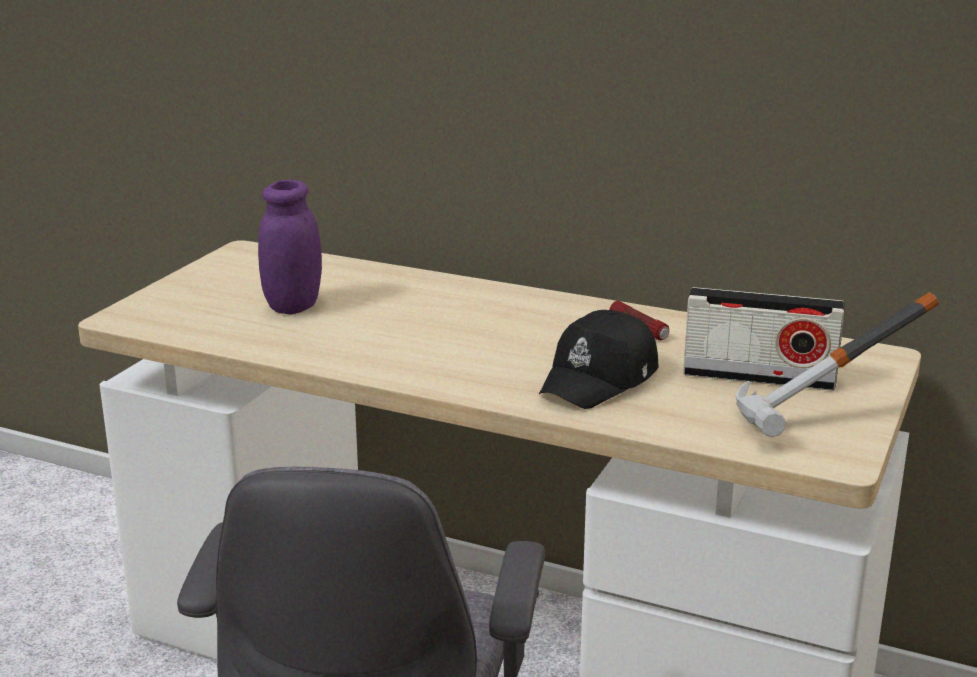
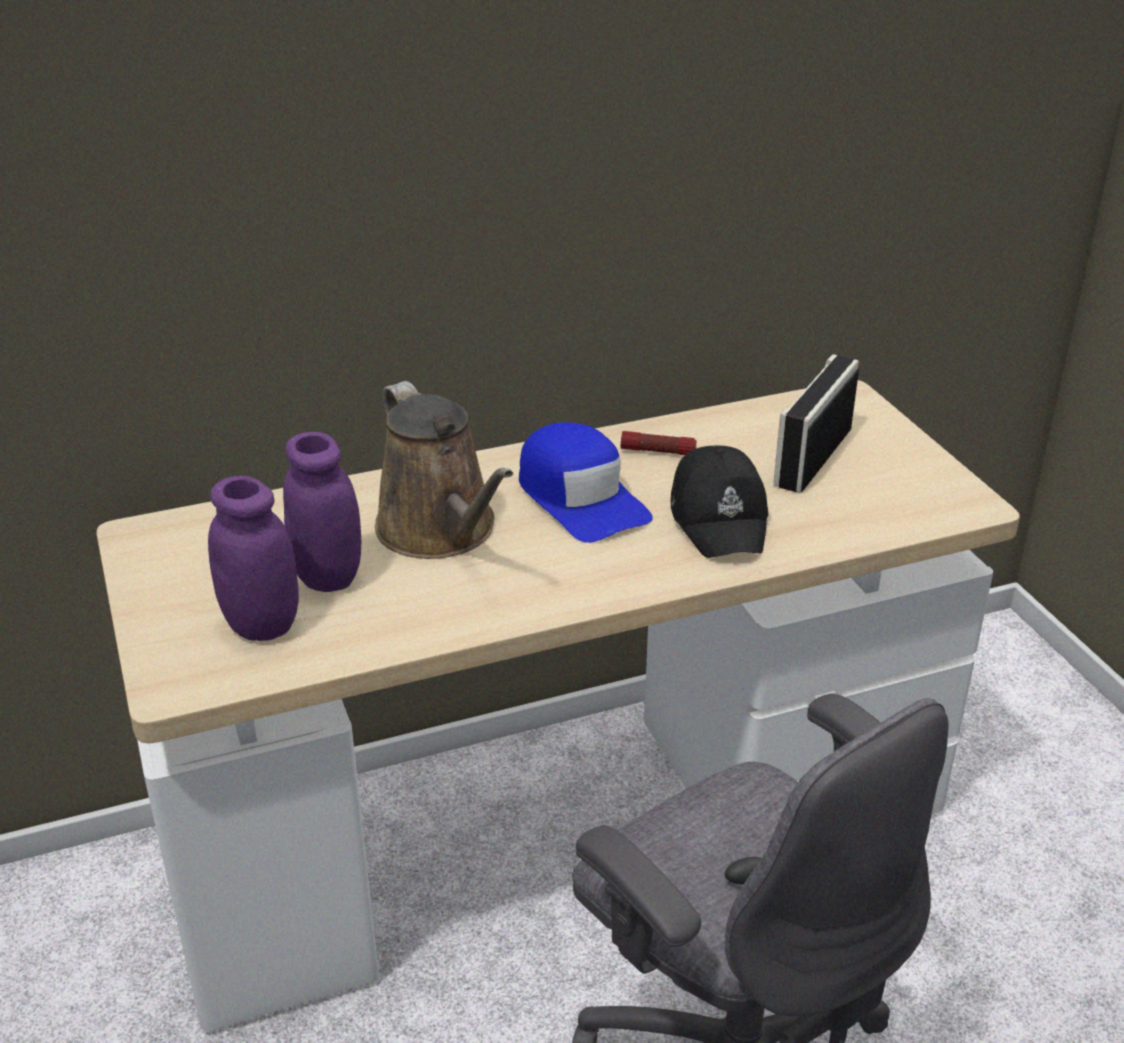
camera: 45 degrees left, 10 degrees up
(215, 312) = (262, 624): none -> purple jar
(401, 312) = (441, 531): none -> brown watering can
(526, 331) = (580, 498): none -> blue cap
(758, 377) = (812, 457): radio -> radio turned 150 degrees clockwise
(827, 428) = (924, 481): hammer -> none

